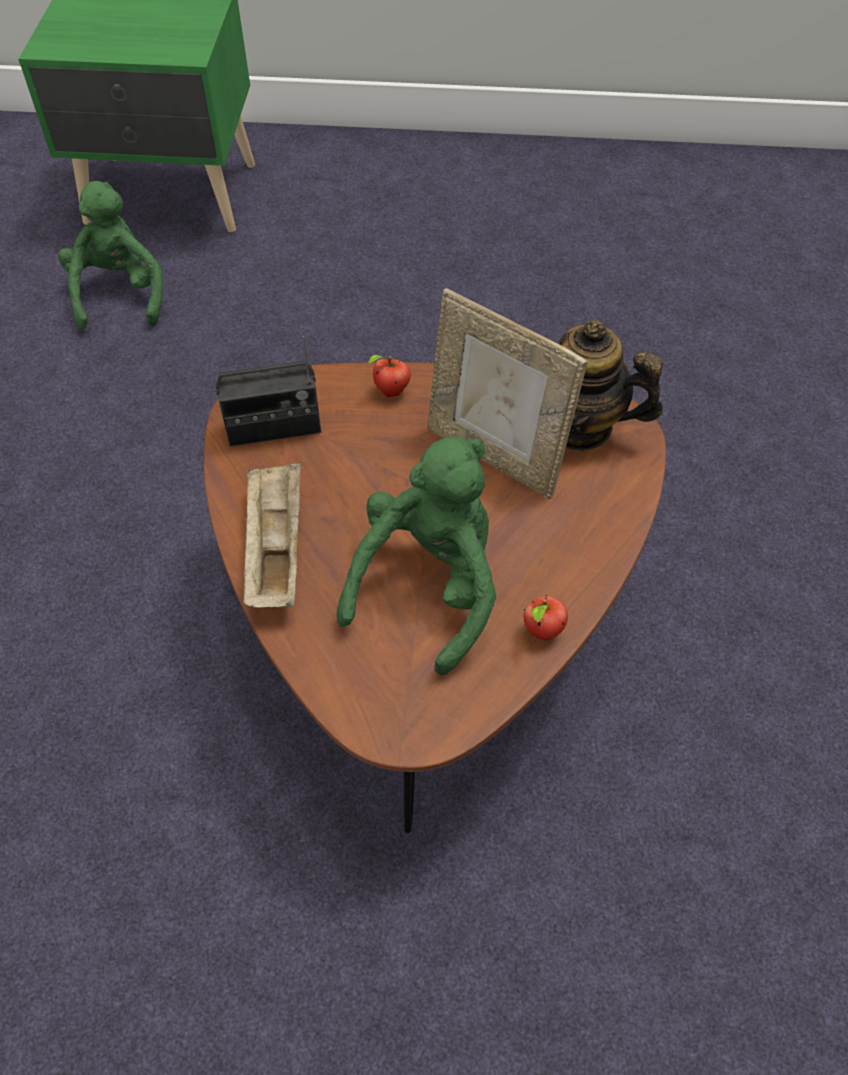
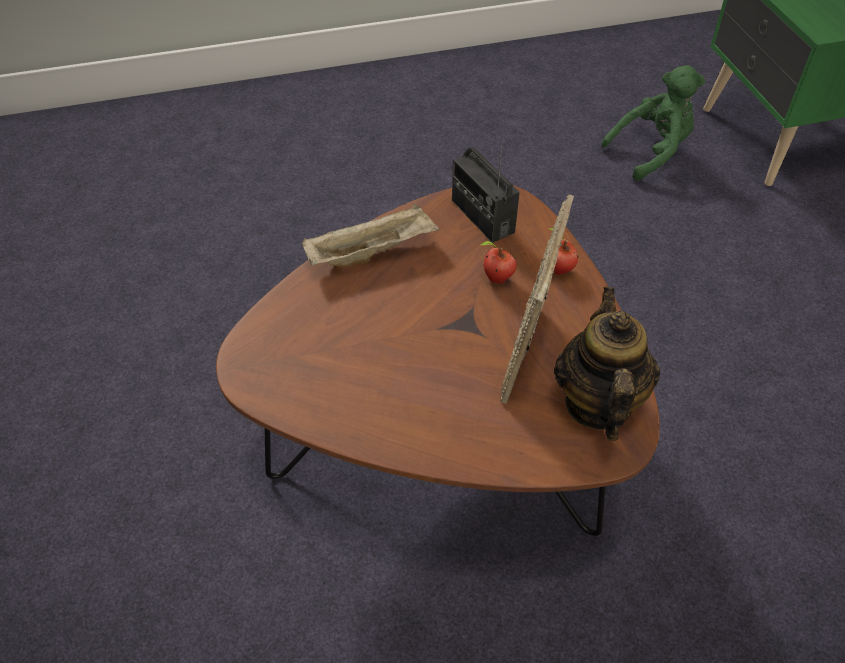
camera: 70 degrees right, 5 degrees down
(429, 586) = (376, 346): green plush toy -> none
(543, 632) = (360, 430): apple -> apple (496, 278)

